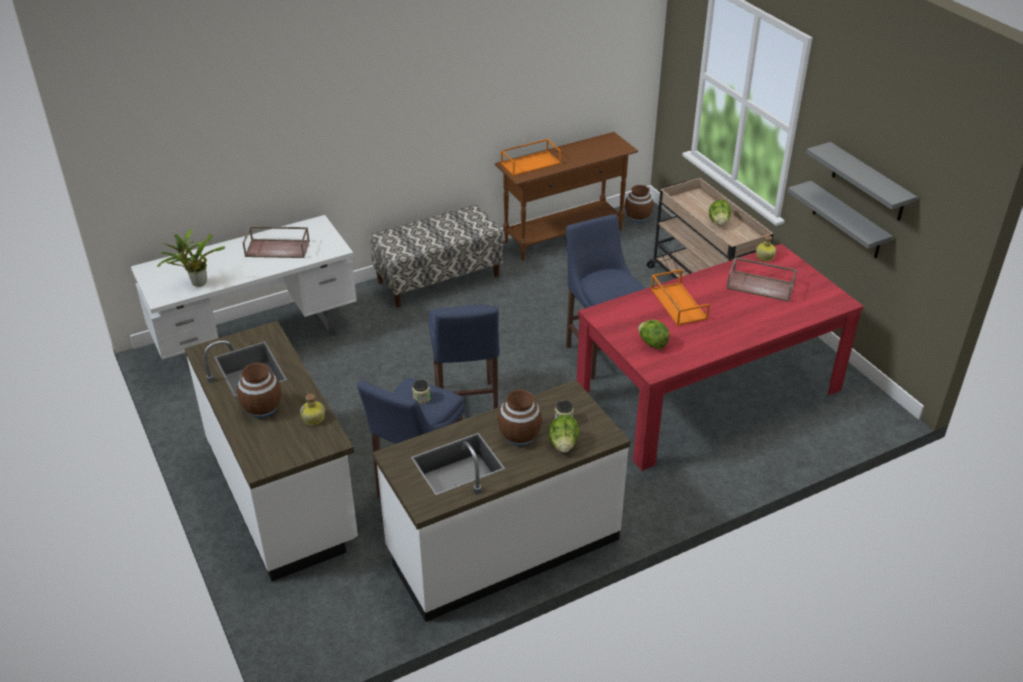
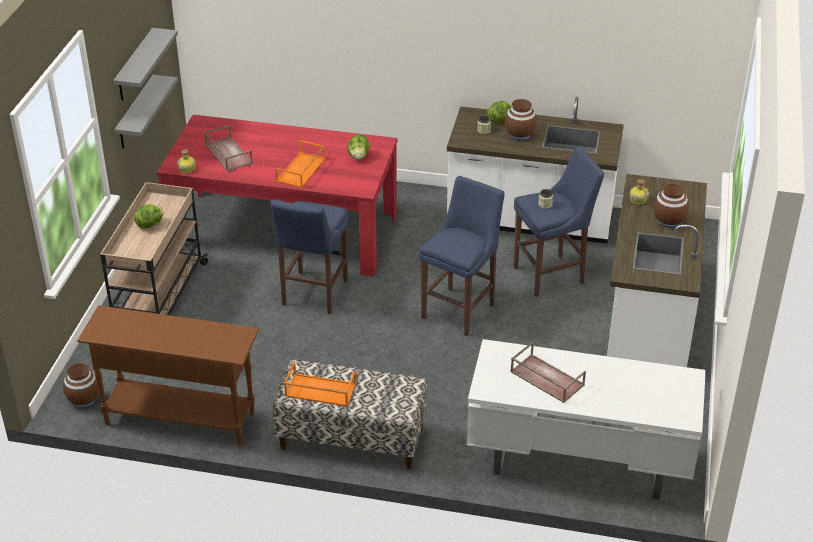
camera: 140 degrees left, 0 degrees up
(197, 283) = (648, 376): potted plant -> none
(531, 163) = (212, 343): orange tray -> orange tray (319, 390)

